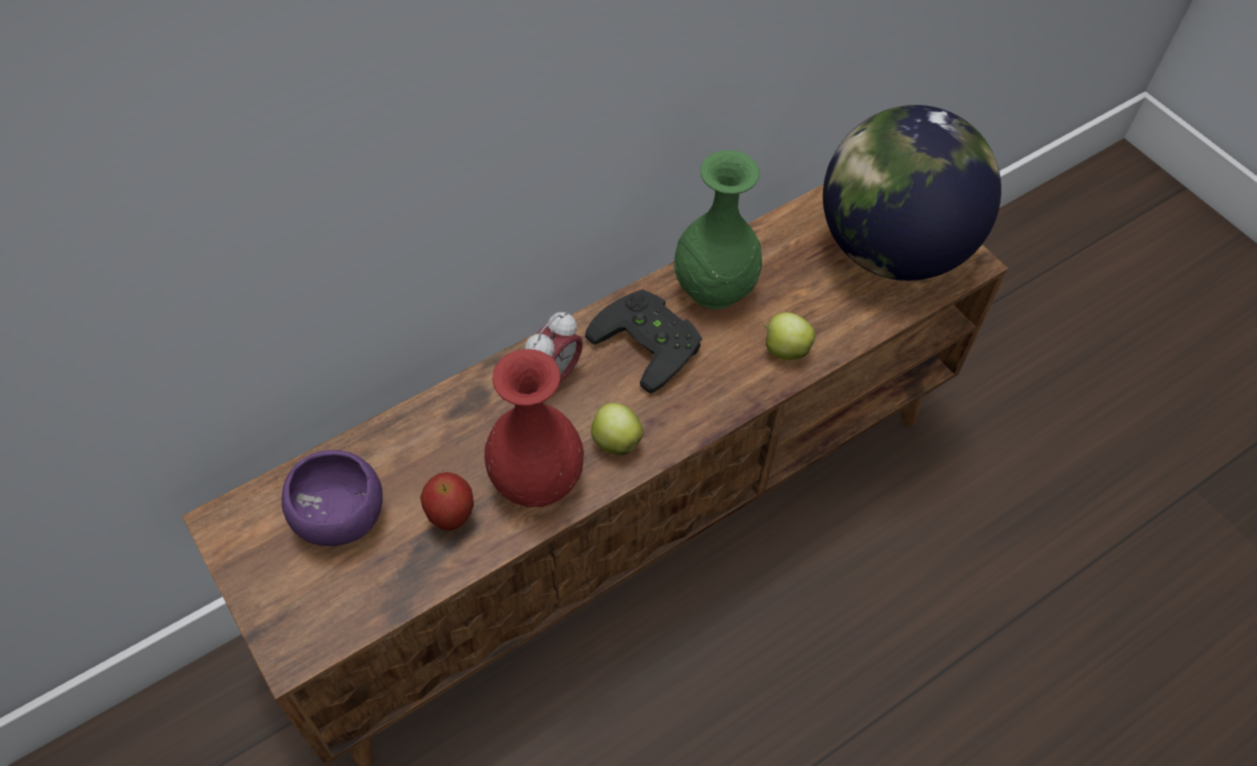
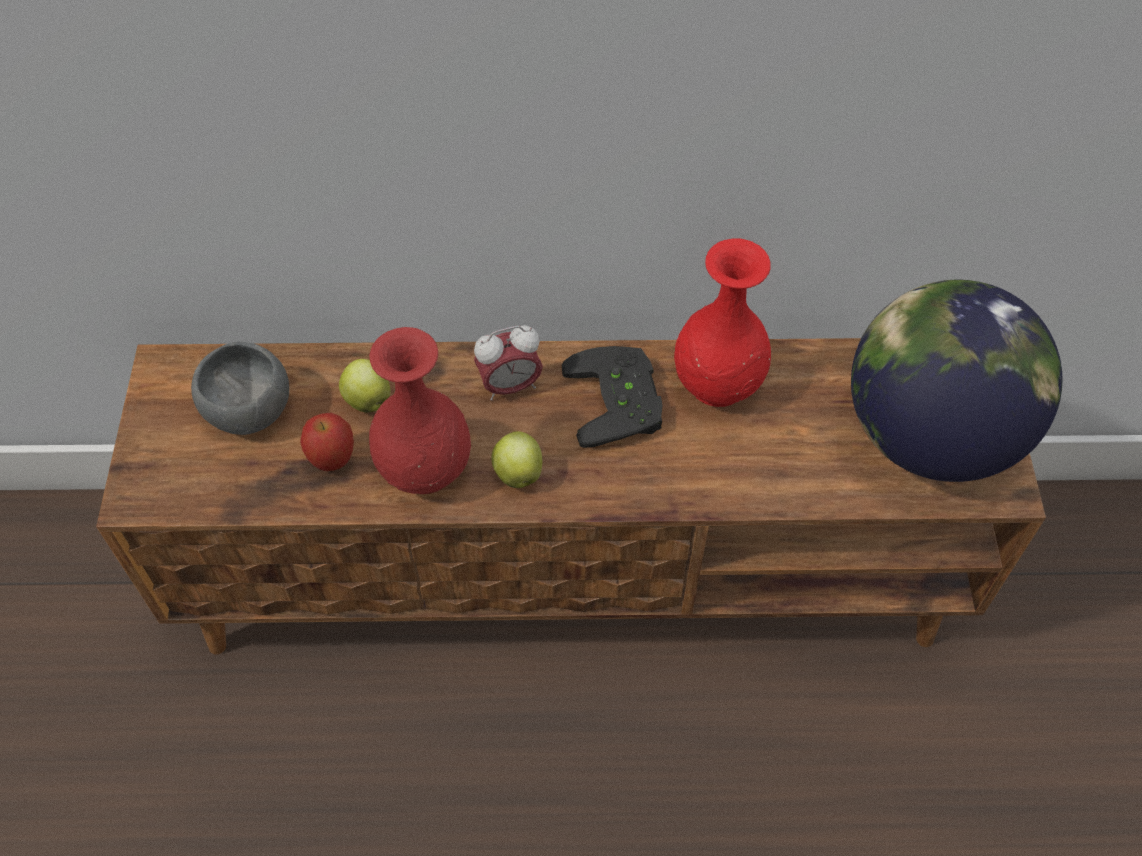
camera: 35 degrees right, 0 degrees up
(338, 518) = (247, 411): purple bowl -> grey bowl
(713, 289) = (716, 383): green vase -> red vase
(784, 349) = (740, 474): apple -> apple (367, 399)

